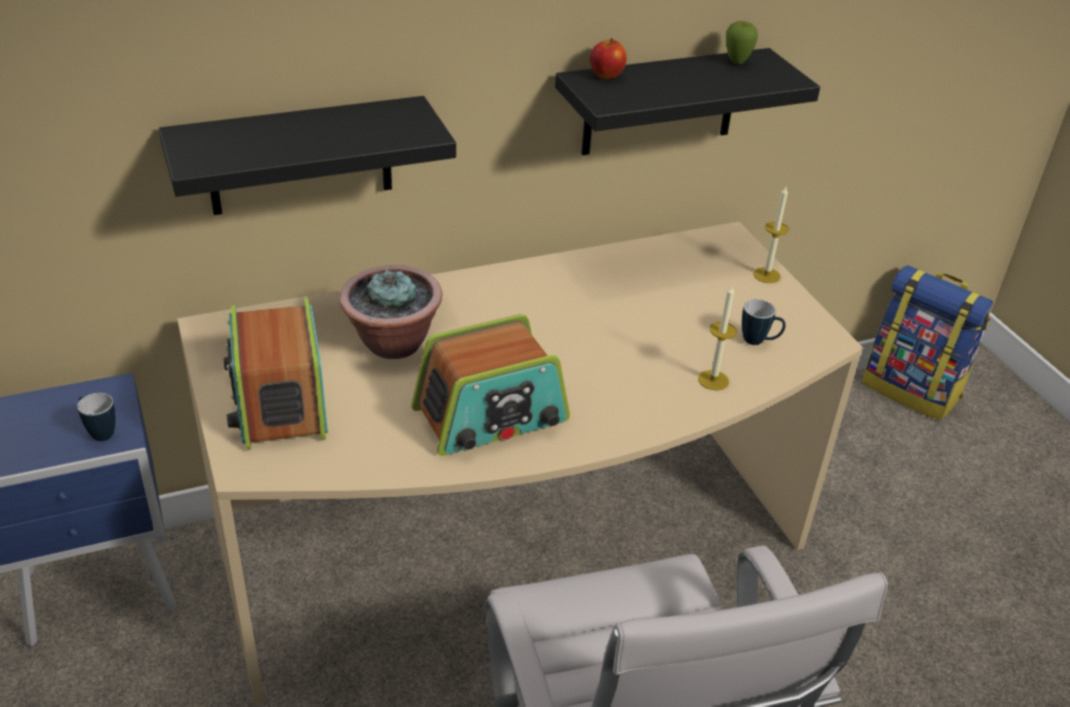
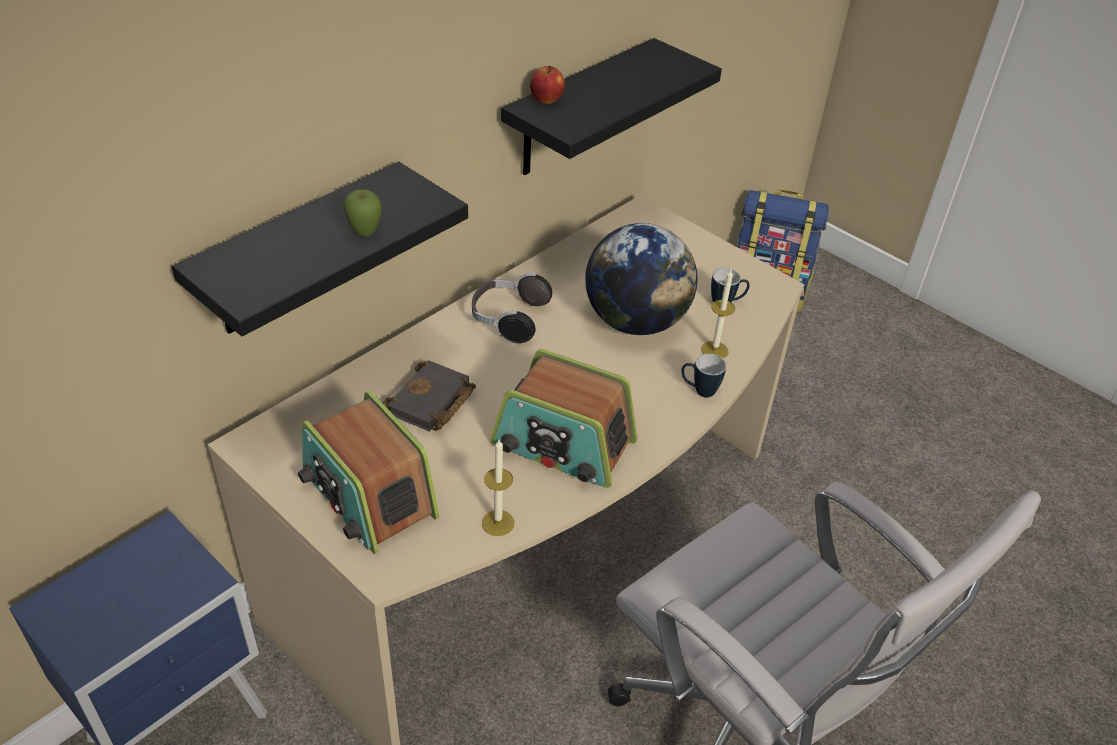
camera: 25 degrees left, 5 degrees up
(99, 432) = (181, 584): mug -> mug (699, 390)
(392, 344) = (431, 403): potted plant -> black book
(491, 416) = (563, 444): radio -> radio turned 75 degrees clockwise
(519, 294) = (508, 319): none -> headphones
(647, 331) = (635, 321): none -> globe
(737, 62) = (641, 59): apple -> apple (365, 234)
(766, 275) = (694, 240): candle -> candle (498, 523)

